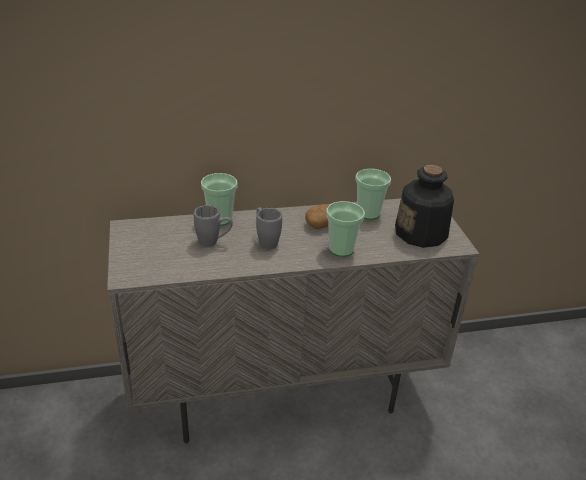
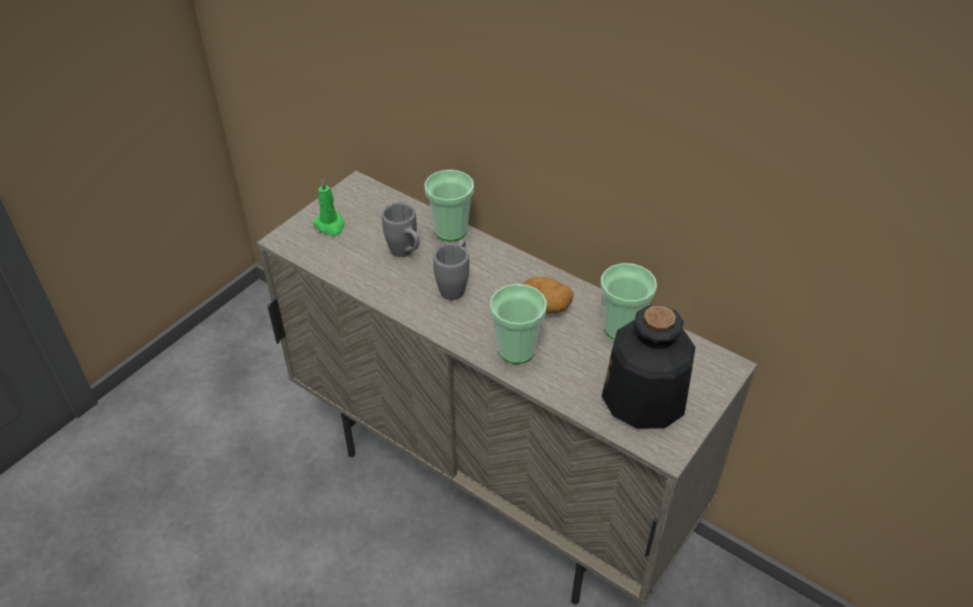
camera: 50 degrees right, 10 degrees up
(143, 254) = (330, 225): none -> green candle

